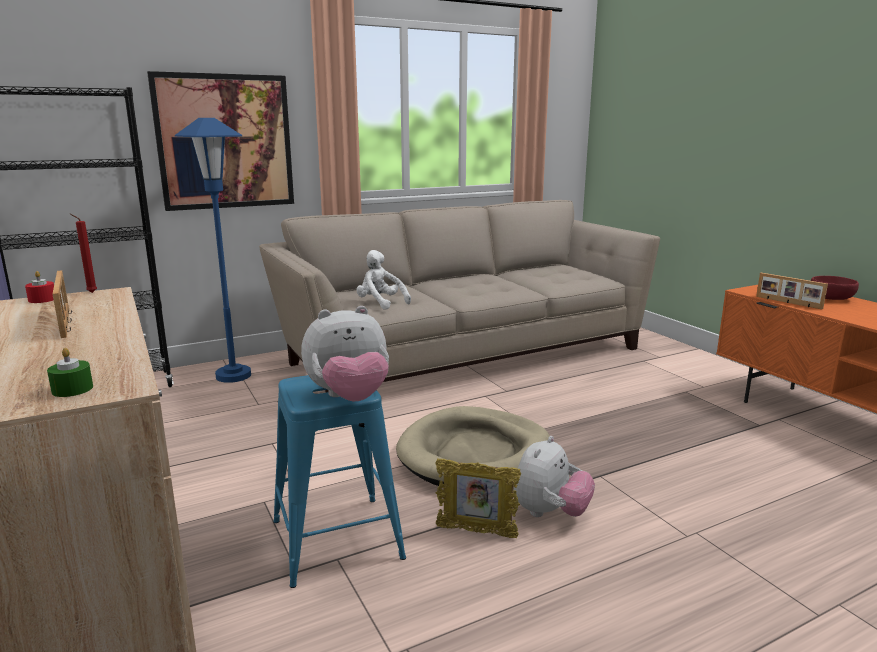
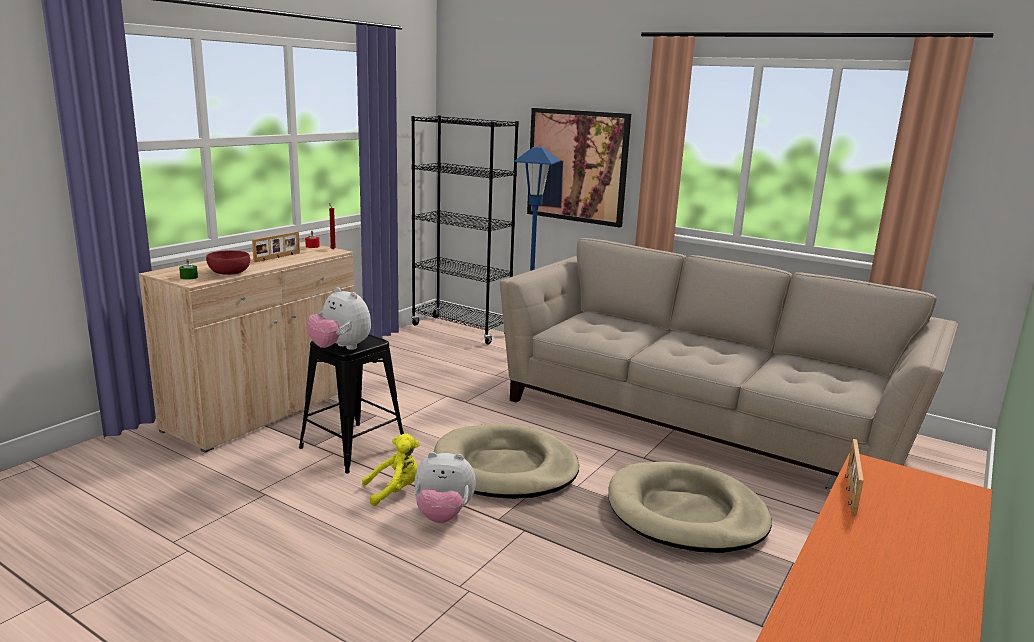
camera: 60 degrees right, 0 degrees up
(336, 540) = (352, 447): blue stool -> black stool
(380, 303) = (586, 329): white plush toy -> none
(476, 532) = (395, 491): picture frame -> yellow plush toy
(605, 403) = (686, 513): none -> beige dog bed
(832, 298) = (939, 525): red bowl -> red bowl (229, 273)

